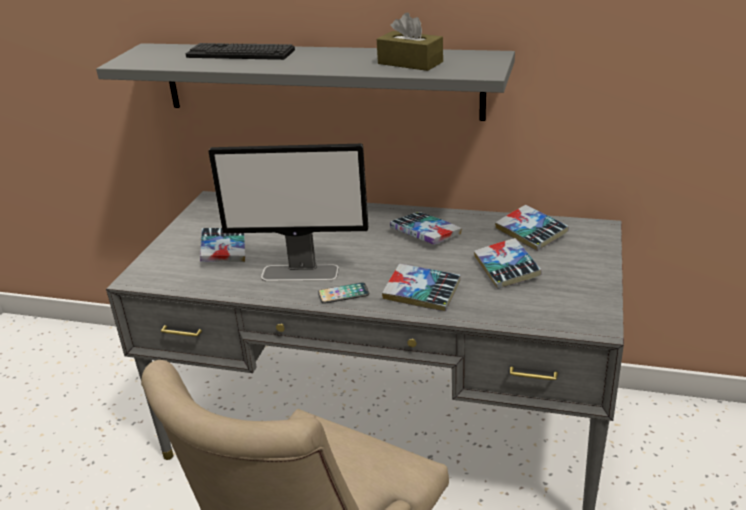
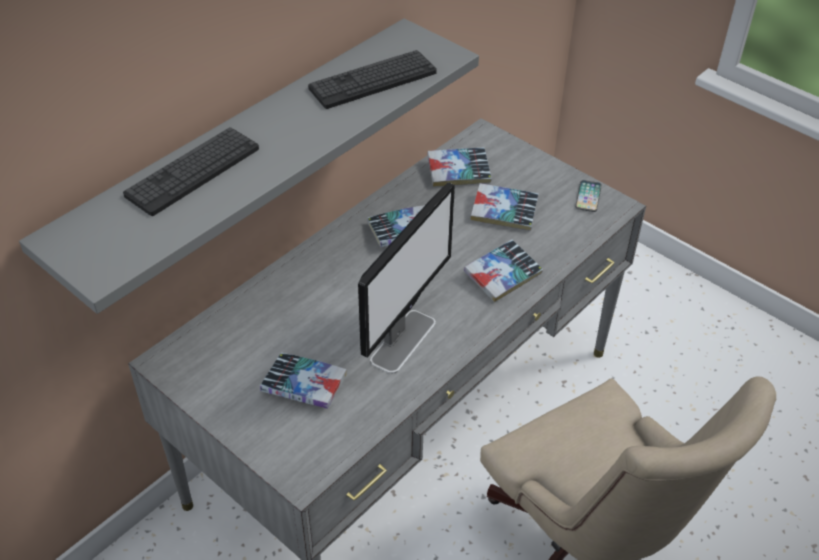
camera: 65 degrees left, 15 degrees up
(343, 294) = (465, 324): phone -> phone (588, 197)
(410, 63) = (373, 80): brown tissue box -> keyboard

